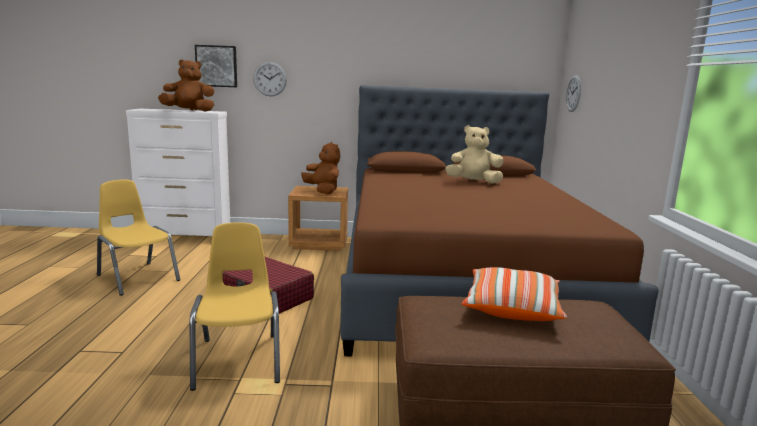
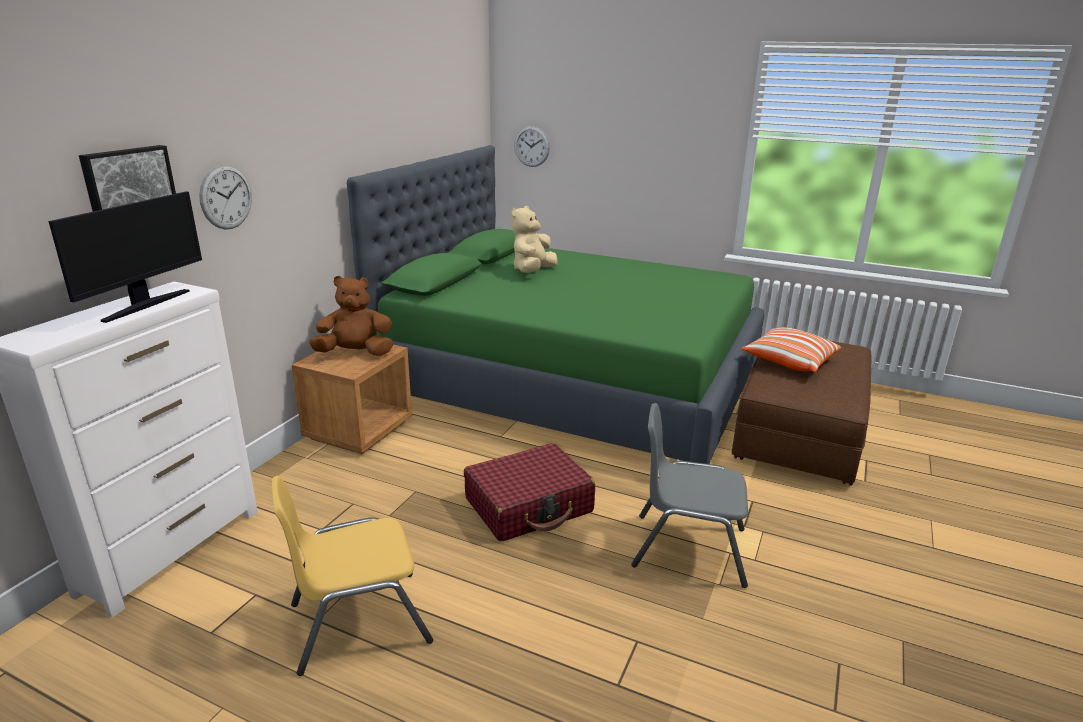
camera: 65 degrees left, 10 degrees up
(189, 111) = (145, 305): brown plush toy -> monitor
(239, 360) = (688, 548): yellow chair -> grey chair
(461, 284) = (571, 382): brown bed -> green bed

